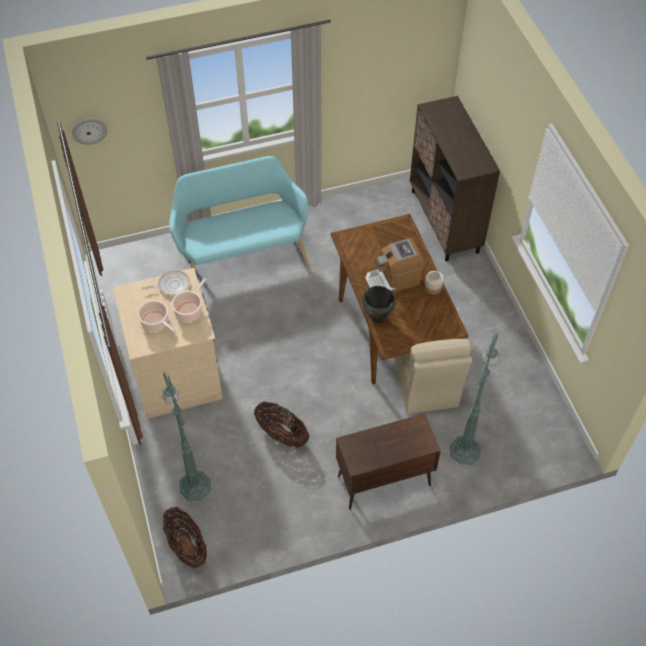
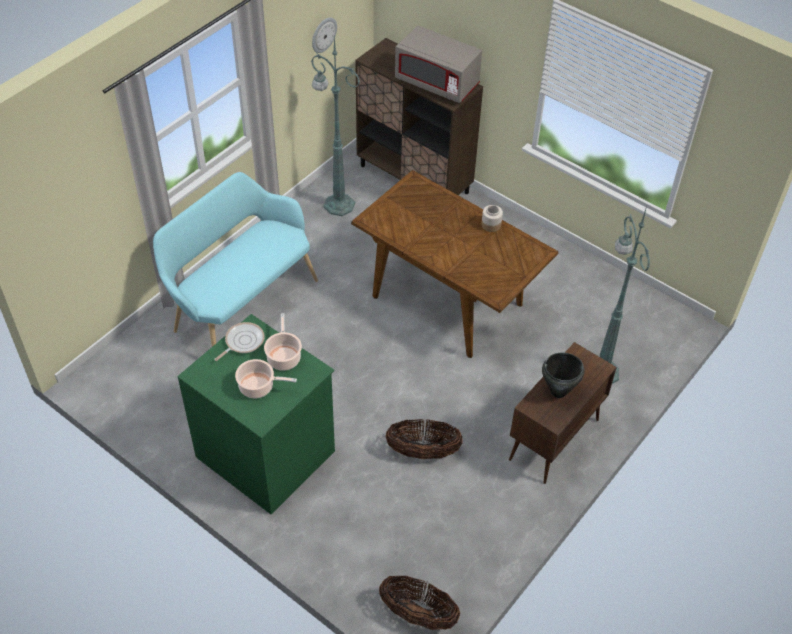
camera: 35 degrees left, 5 degrees down
(89, 130) = (46, 215): wall clock -> wall clock (323, 34)
(177, 374) = (267, 452): beige dresser -> green dresser
(194, 484) = (375, 550): green floor lamp -> green floor lamp (338, 204)
(377, 318) = (464, 277): black cooking pot -> black cooking pot (558, 392)
(393, 280) = (449, 236): coffee machine -> none
(425, 383) = (518, 332): beige chair -> none
(465, 151) = (437, 83): none -> grey microwave

